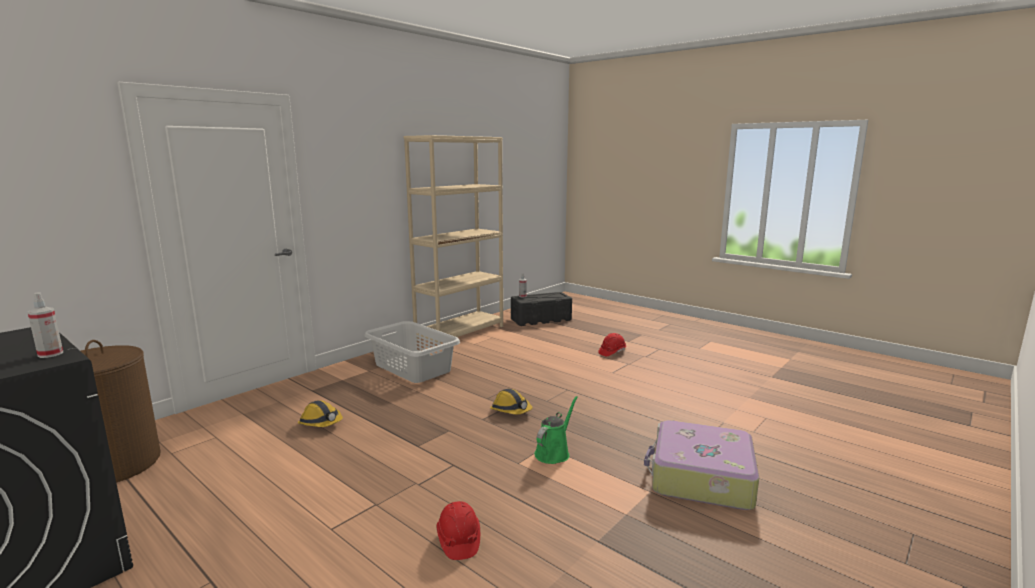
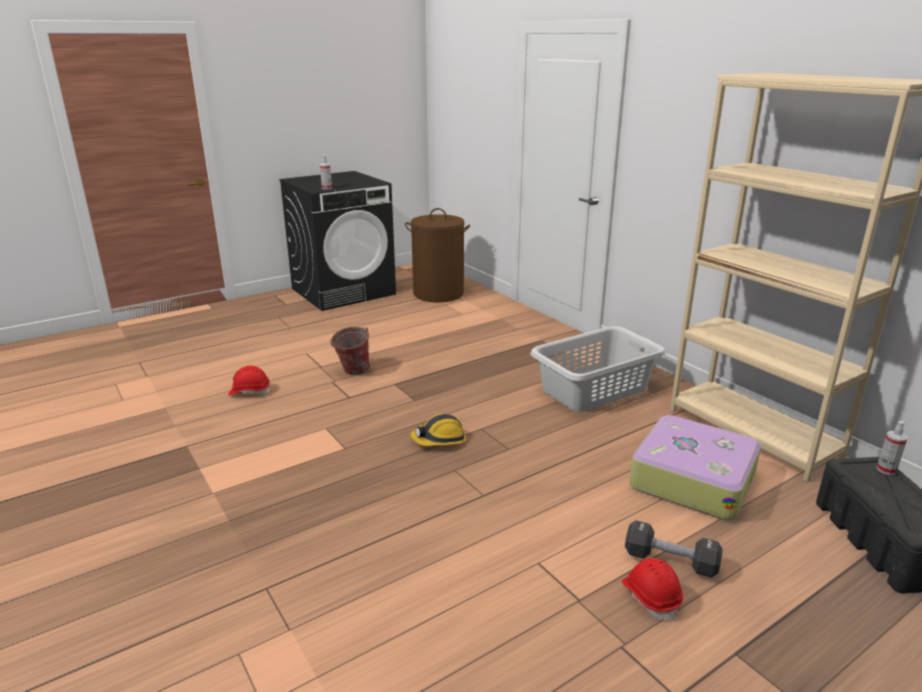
camera: 105 degrees right, 10 degrees up
(321, 423) = (465, 346): hard hat -> none
(391, 477) = (352, 372): none -> bucket
(554, 453) = (328, 451): green watering can -> none
(585, 349) = (670, 561): none -> black dumbbell
(700, 477) = (198, 538): suitcase -> suitcase (692, 479)

